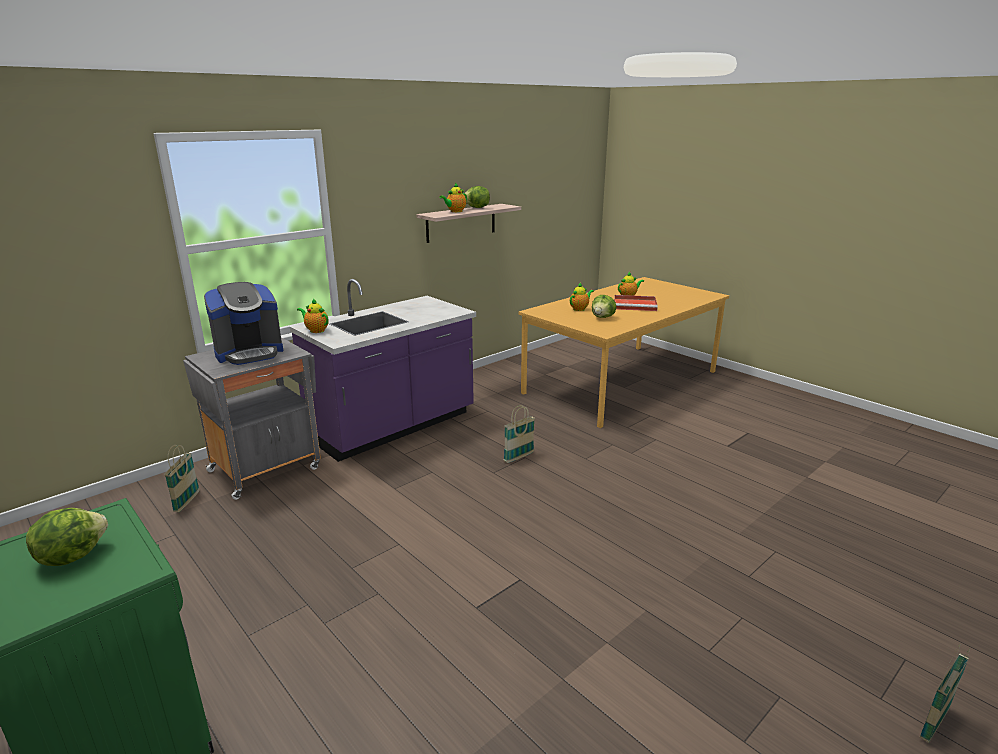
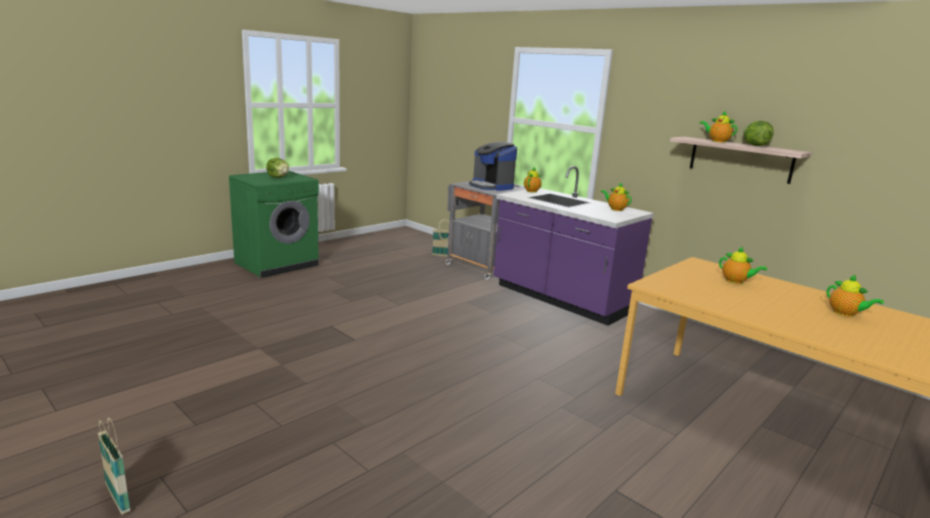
camera: 85 degrees right, 5 degrees down
(415, 306) = (615, 209): none -> teapot
(519, 457) = (528, 346): basket -> none
(603, 317) = (712, 289): lettuce -> none
(636, 305) = (801, 313): red tray -> none

